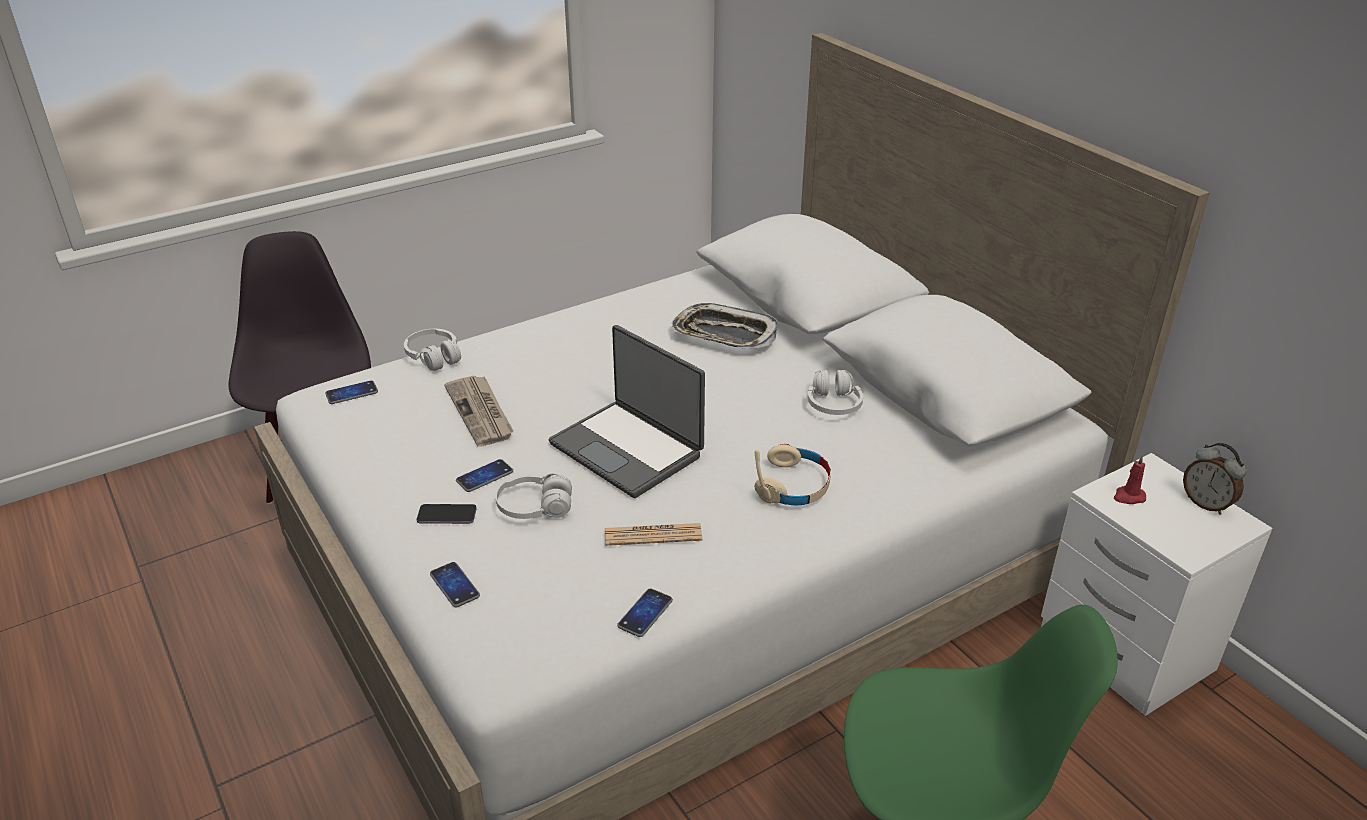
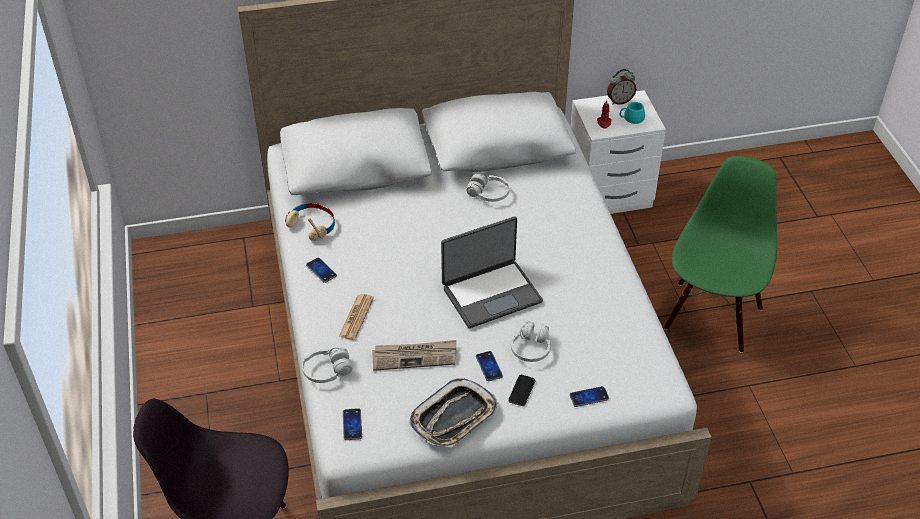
camera: 70 degrees left, 10 degrees up
(645, 613) = (640, 321): phone -> phone (321, 270)
(653, 535) = (578, 302): newspaper -> newspaper (356, 317)
(724, 334) = (383, 217): tray -> tray (454, 418)
(793, 486) = (558, 234): beige headphones -> beige headphones (312, 225)
(1177, 524) = (630, 117): none -> turquoise mug

